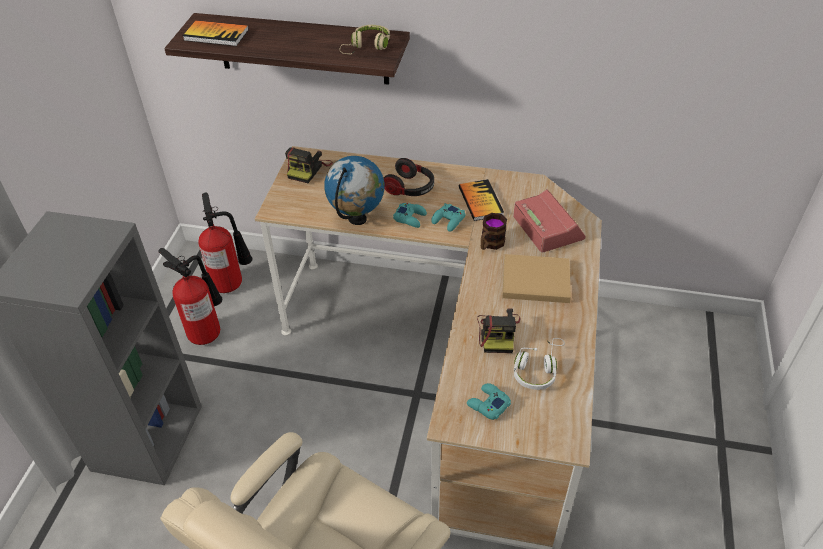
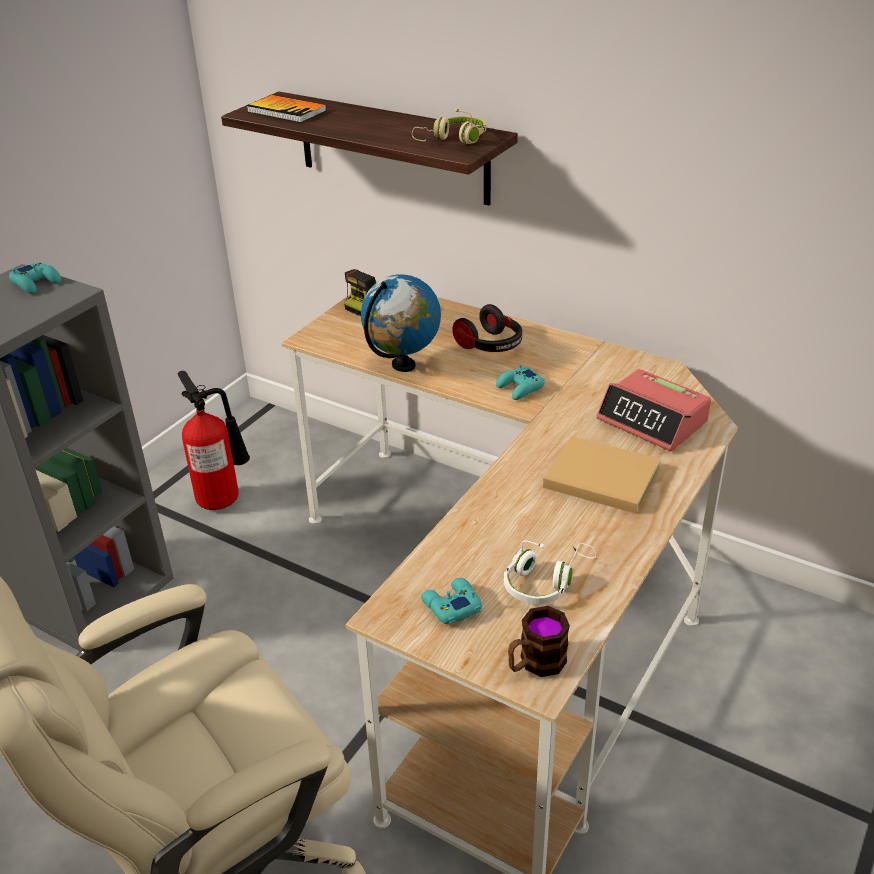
camera: 20 degrees right, 10 degrees down
(232, 282) = (279, 452): fire extinguisher -> none
(410, 218) = (471, 376): turquoise game controller -> turquoise game controller (36, 283)
(480, 201) = (575, 375): book -> none
(490, 244) = (561, 424): mug -> mug (535, 663)
(498, 333) = (514, 526): camera -> none
(547, 228) = (653, 421): alarm clock -> alarm clock turned 135 degrees clockwise

